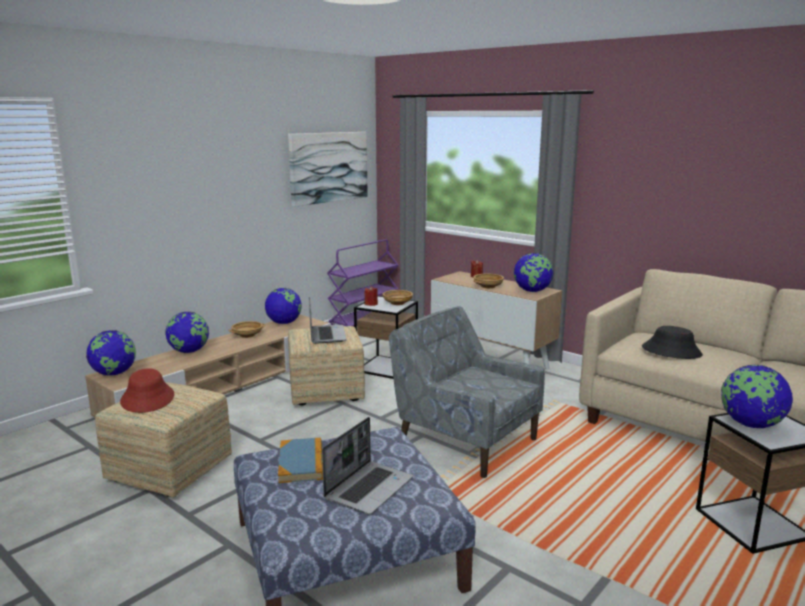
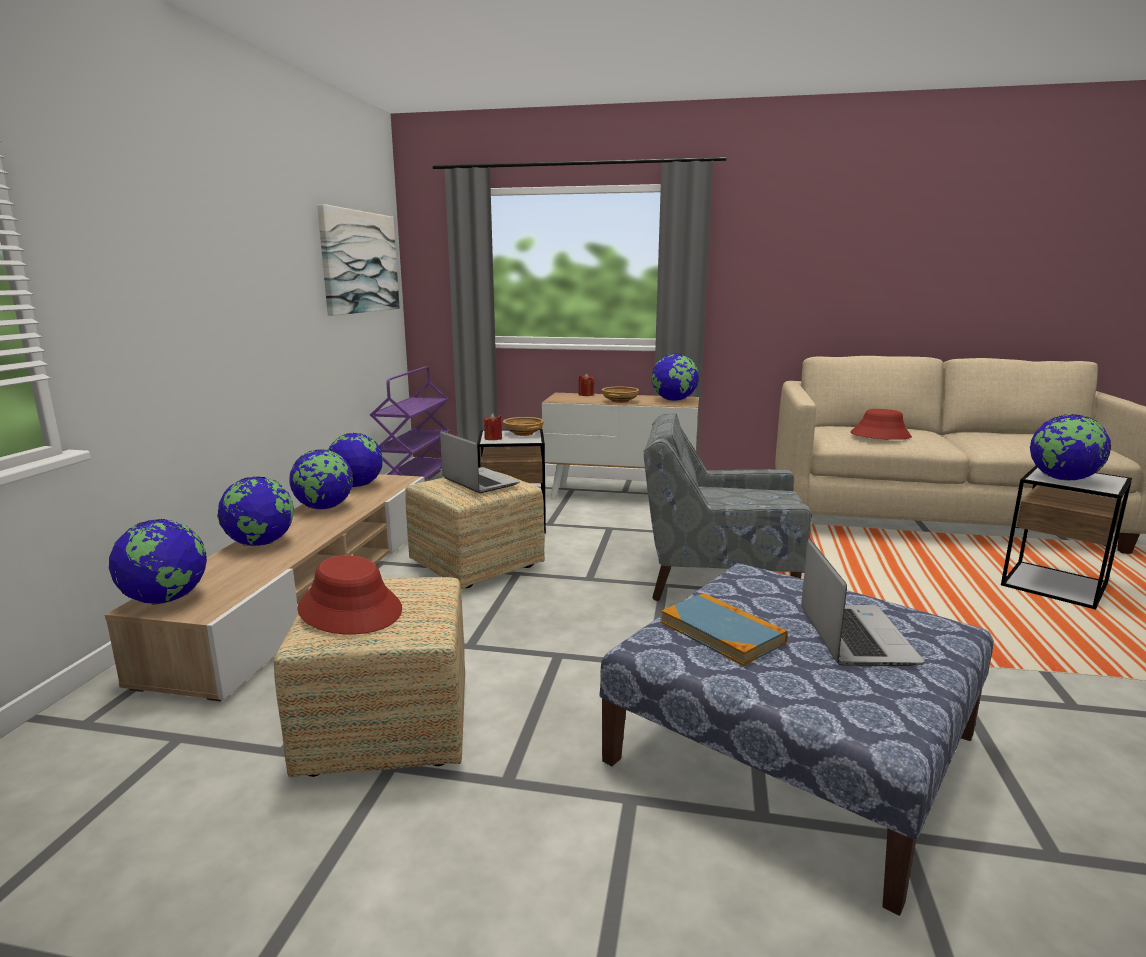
camera: 30 degrees left, 0 degrees up
(247, 335) = (324, 508): beige bowl -> globe
(671, 351) = (880, 435): black hat -> red hat

